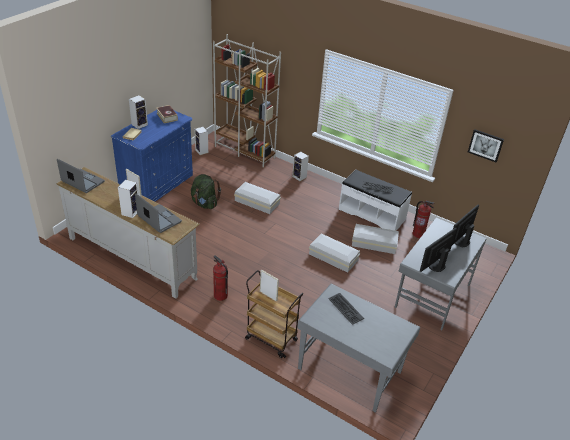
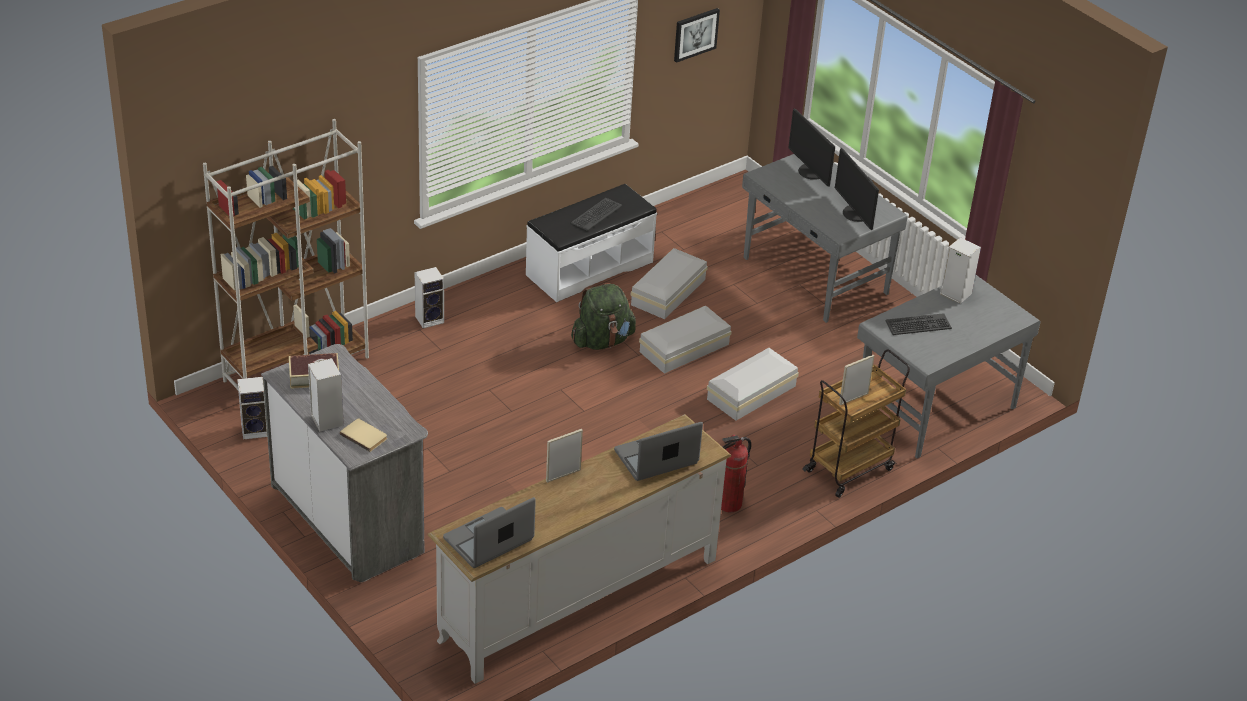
camera: 70 degrees left, 0 degrees up
(130, 212) = (618, 489): speaker -> speaker (954, 293)
(158, 185) = (349, 521): blue dresser -> grey dresser
(204, 203) = (452, 467): green backpack -> green backpack (602, 341)
(256, 201) = (481, 396): white storage box -> white storage box (749, 392)
(418, 234) = (667, 237): fire extinguisher -> none

